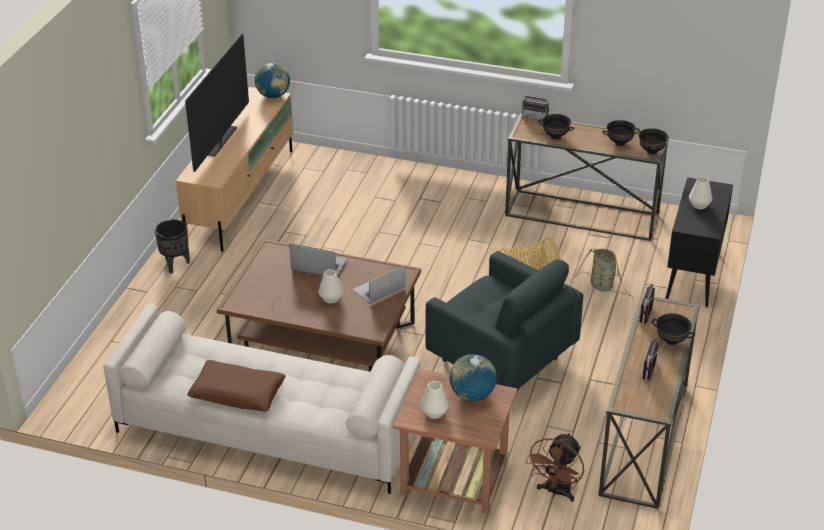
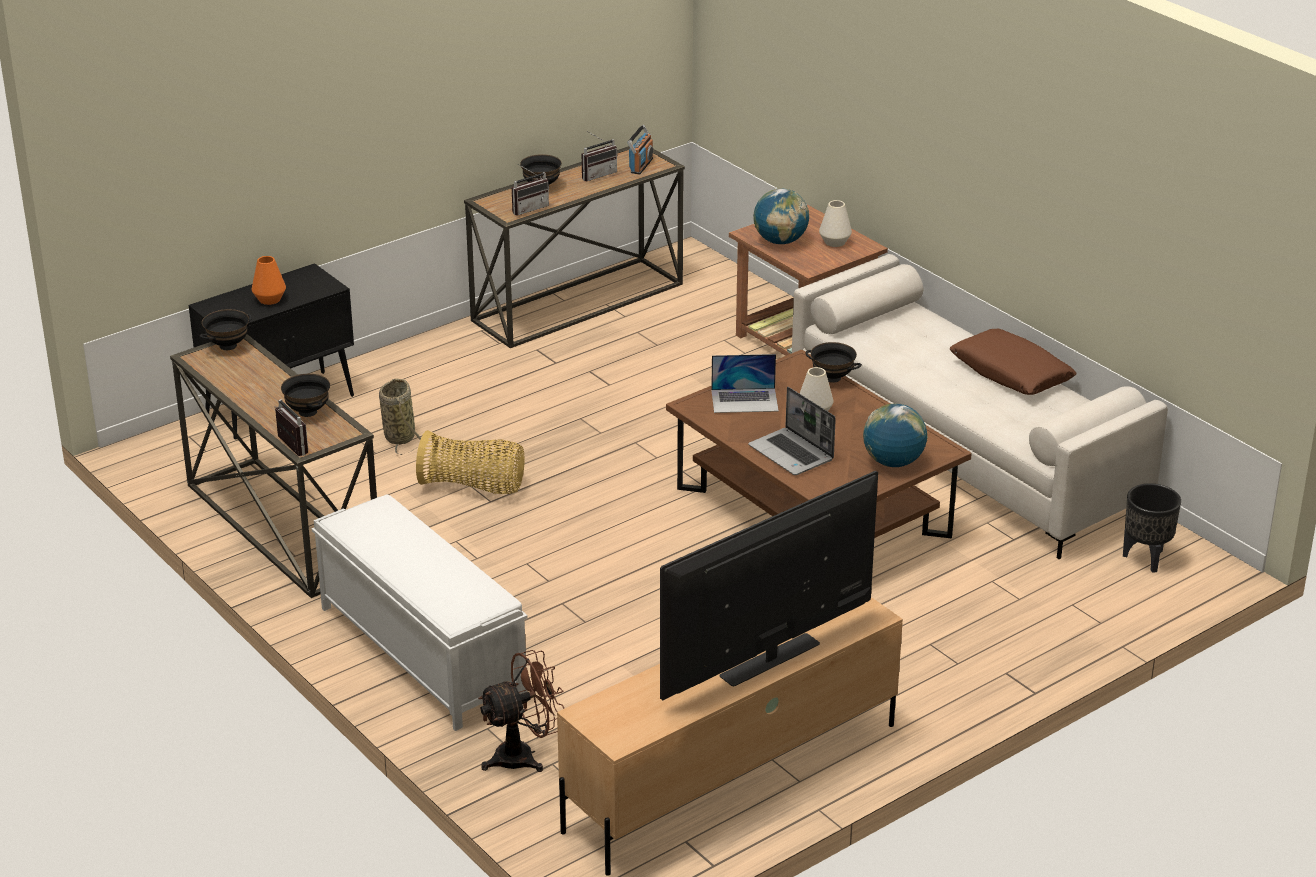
camera: 145 degrees left, 5 degrees down
(175, 264) = (933, 697): black planter -> black planter (1146, 559)
(273, 96) = (593, 718): globe -> globe (893, 462)
(435, 189) = (420, 651): none -> white bench
(502, 361) = (626, 412): grey armchair -> none
(556, 492) = (718, 299): brown fan -> brown fan (524, 755)
(619, 143) = (244, 372): black bowl -> black bowl (832, 378)
(636, 396) = (641, 165): none -> radio
(699, 205) = (269, 299): white vase -> orange vase

